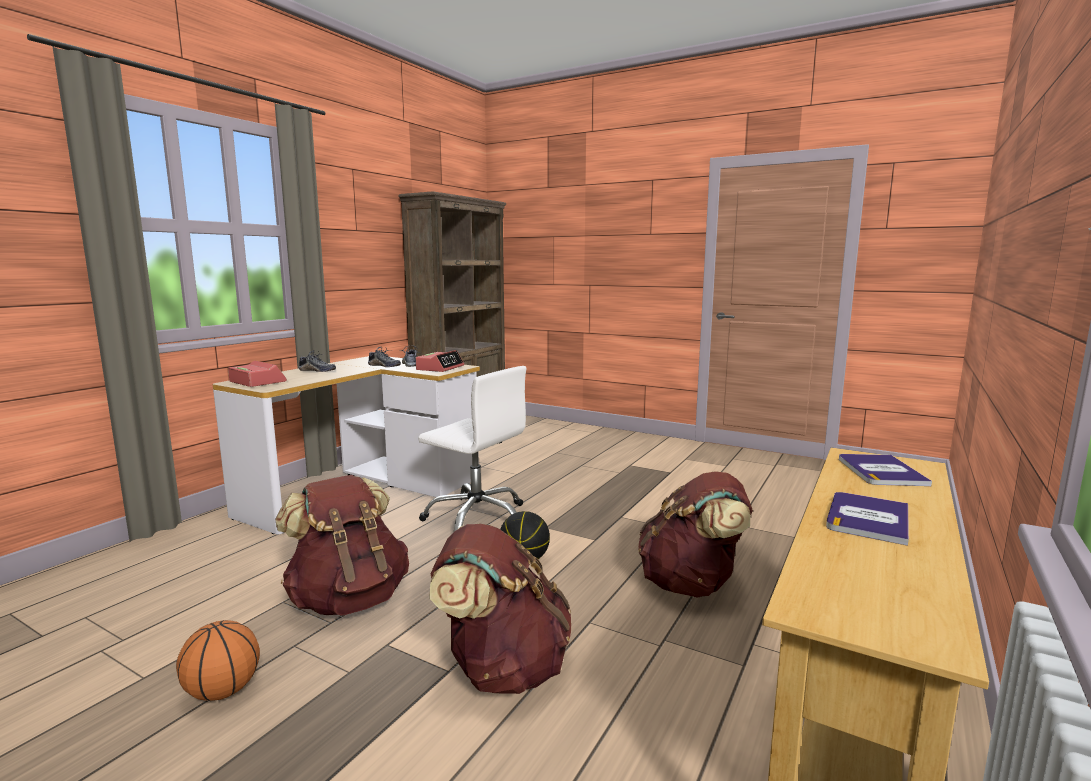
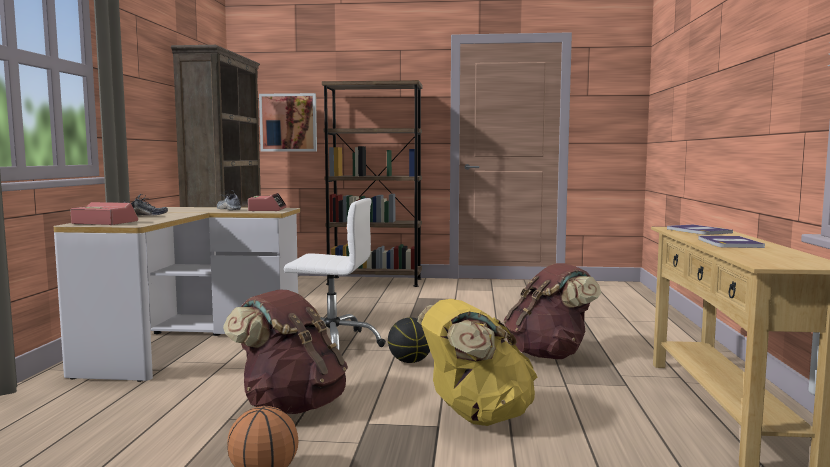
camera: 25 degrees left, 5 degrees down
(384, 366) = (206, 211): shoe -> none
(502, 668) = (476, 417): brown backpack -> yellow backpack
(539, 262) = (288, 122): none -> picture
(609, 435) = (374, 281): none -> brown bookcase

